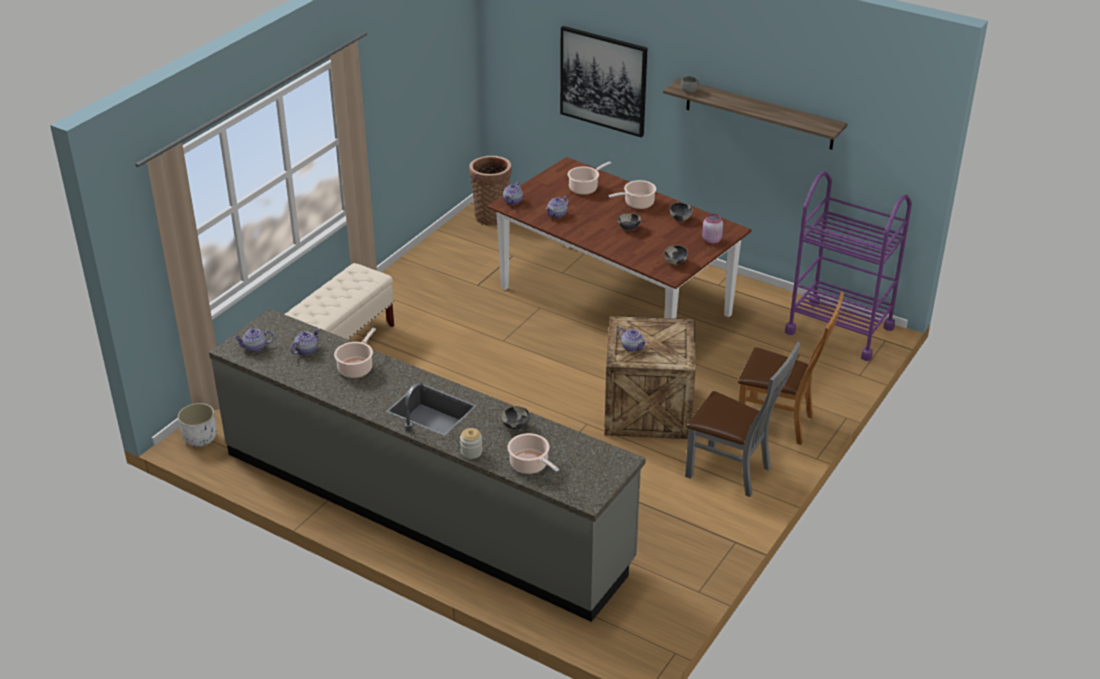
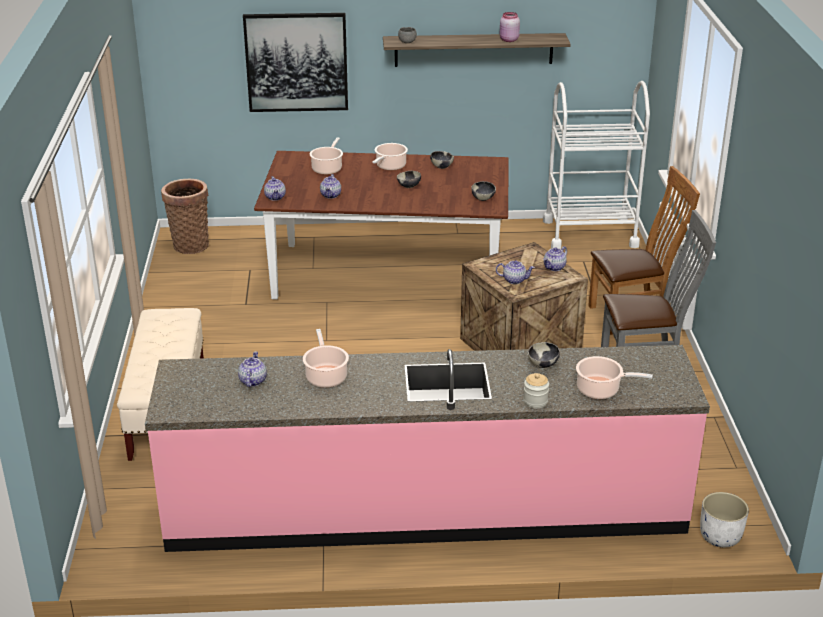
camera: 35 degrees left, 5 degrees down
(200, 438) = (112, 550): white planter -> white planter (719, 536)
(255, 348) = (193, 400): teapot -> teapot (554, 267)
(424, 507) = (425, 508): grey counter -> pink counter
(711, 240) = (488, 174): pink jar -> pink jar (508, 40)
(839, 330) = (590, 233): purple cart -> white cart

